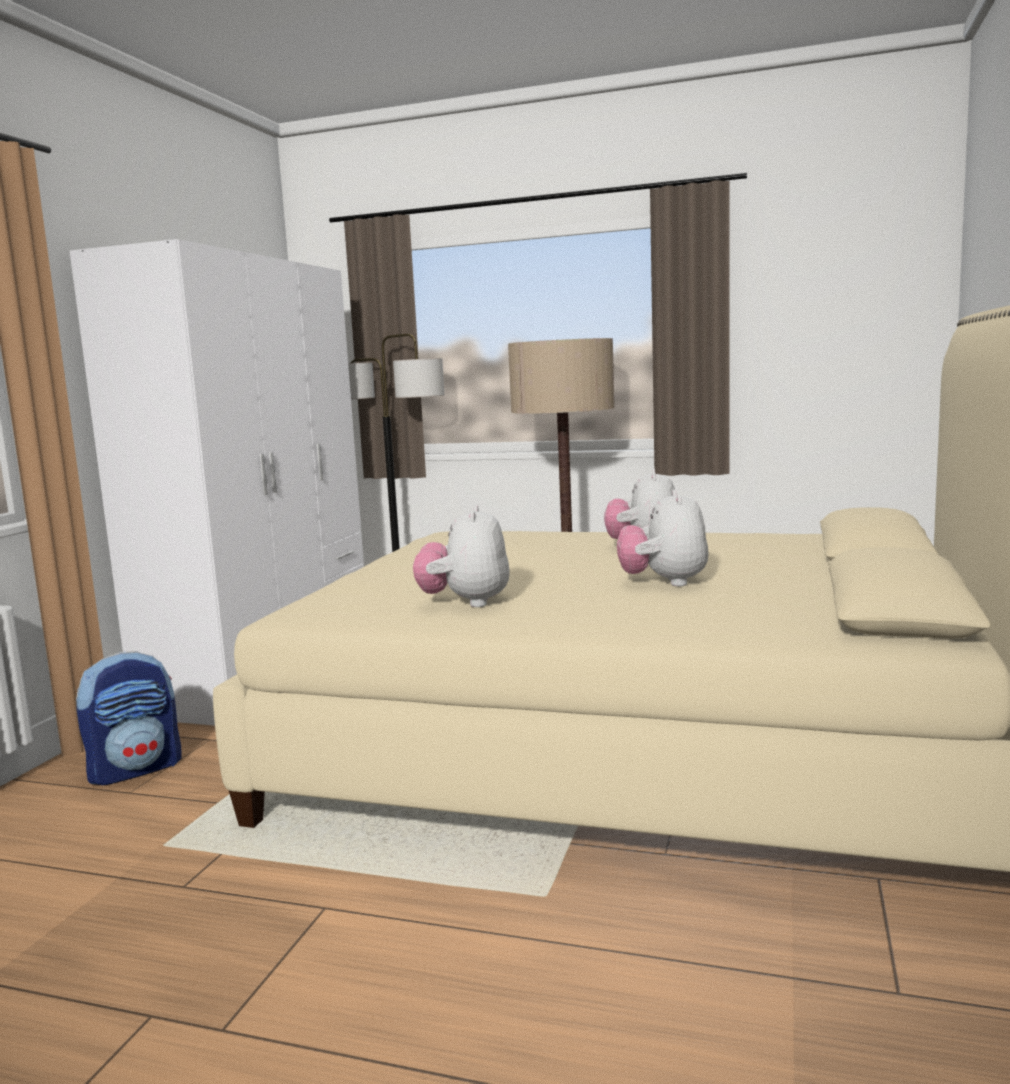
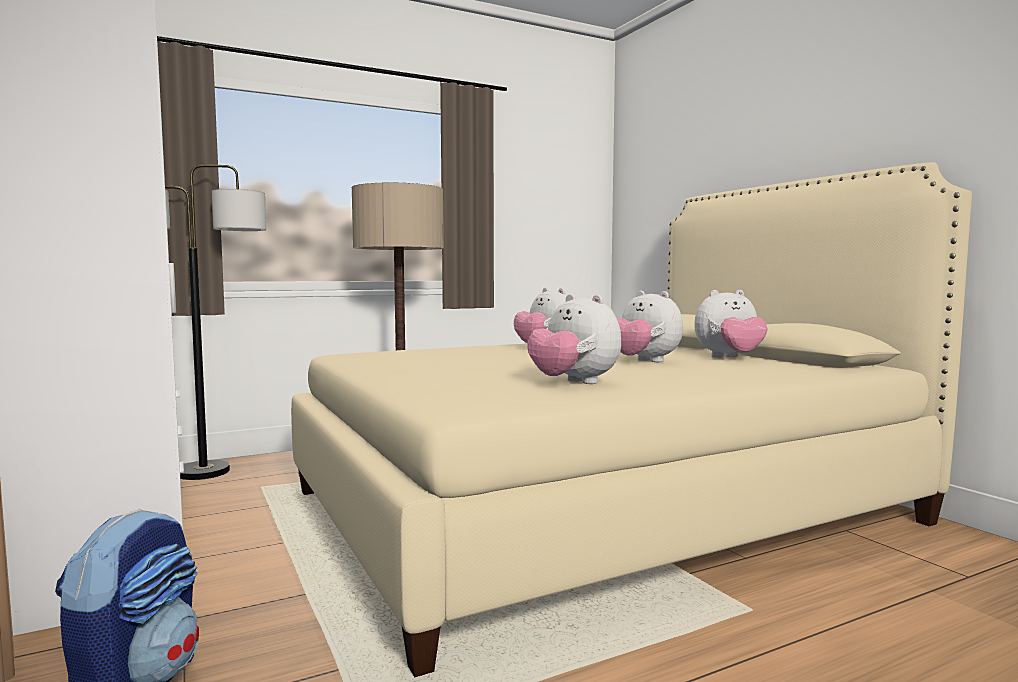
camera: 45 degrees left, 5 degrees down
(794, 592) = (729, 358): none -> plush toy

